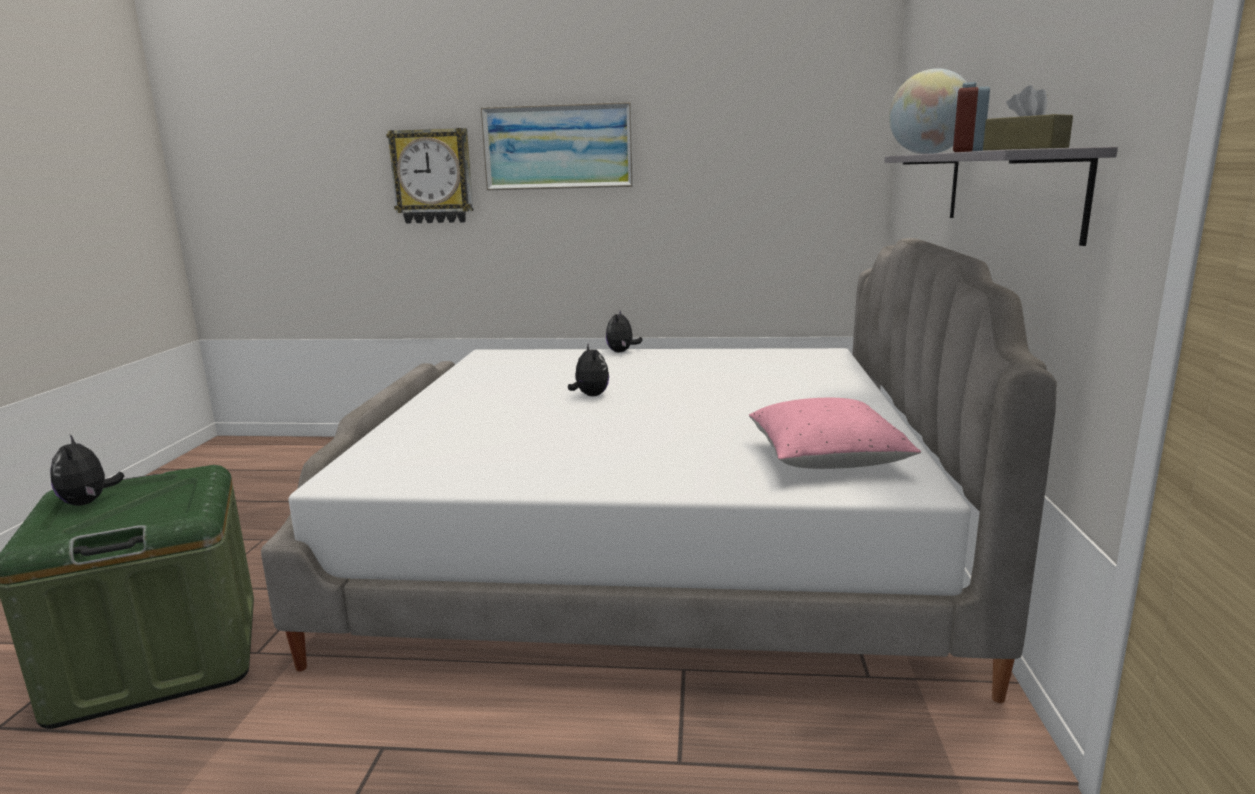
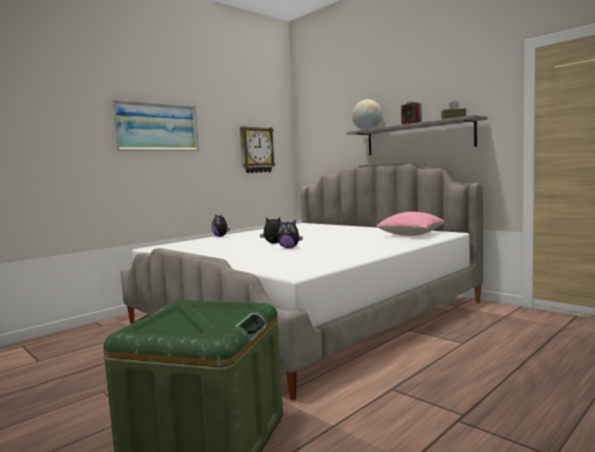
camera: 50 degrees left, 10 degrees down
(88, 502) = (166, 327): plush toy -> plush toy (289, 248)
(432, 176) = (77, 140): wall clock -> wall clock (256, 150)

